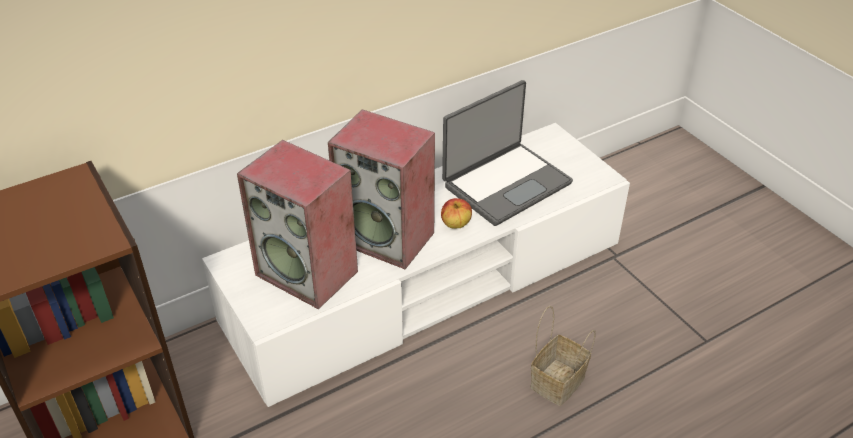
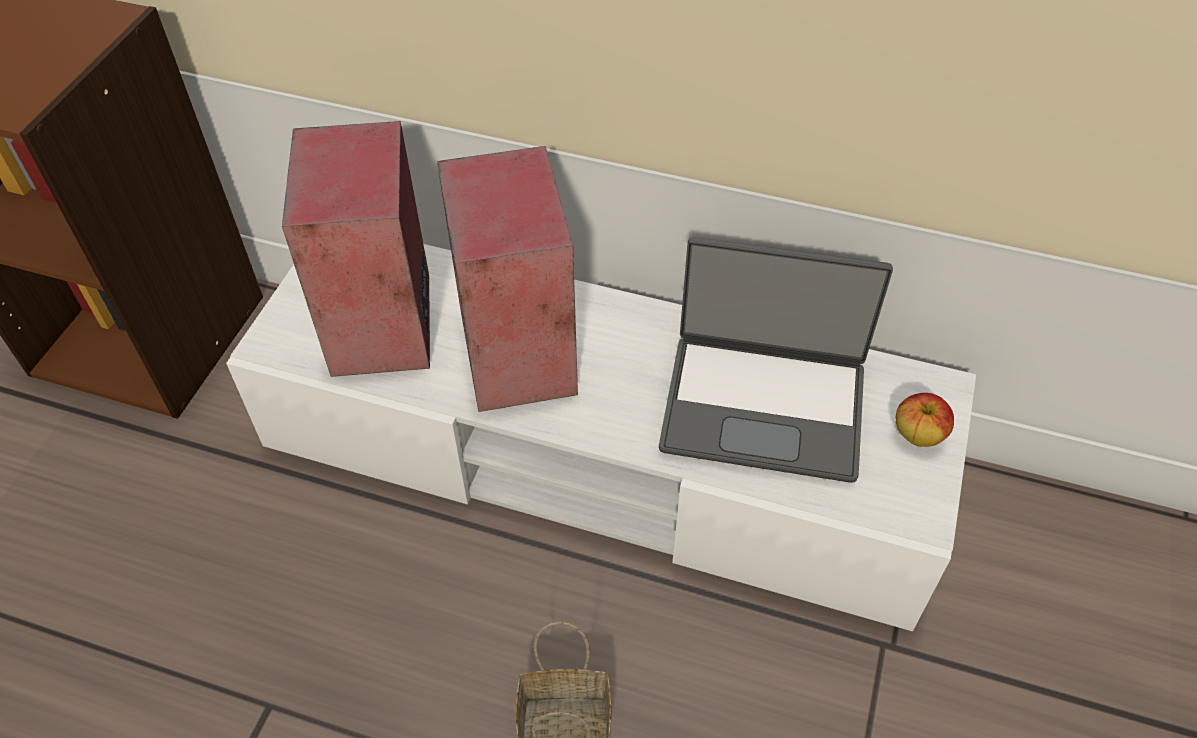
camera: 50 degrees right, 10 degrees up
(456, 224) = (619, 406): apple -> apple (918, 435)

